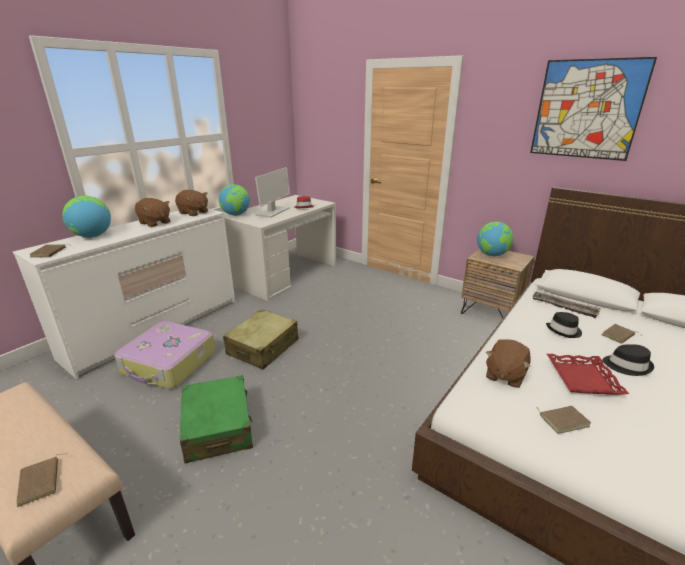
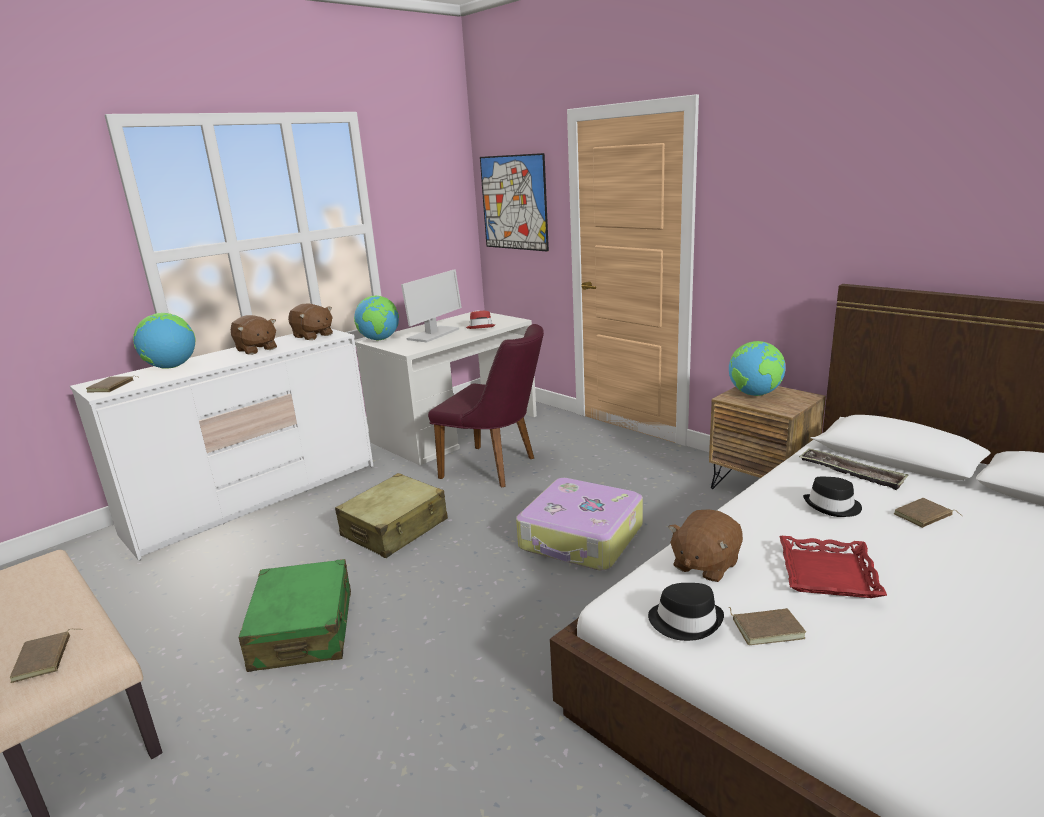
camera: 10 degrees right, 5 degrees down
(169, 364) = (261, 546): suitcase -> suitcase (581, 538)
(320, 302) = (496, 468): none -> purple chair
(587, 110) = (881, 163): picture -> picture (514, 203)
(626, 365) = (914, 558): black hat -> black hat (686, 621)

